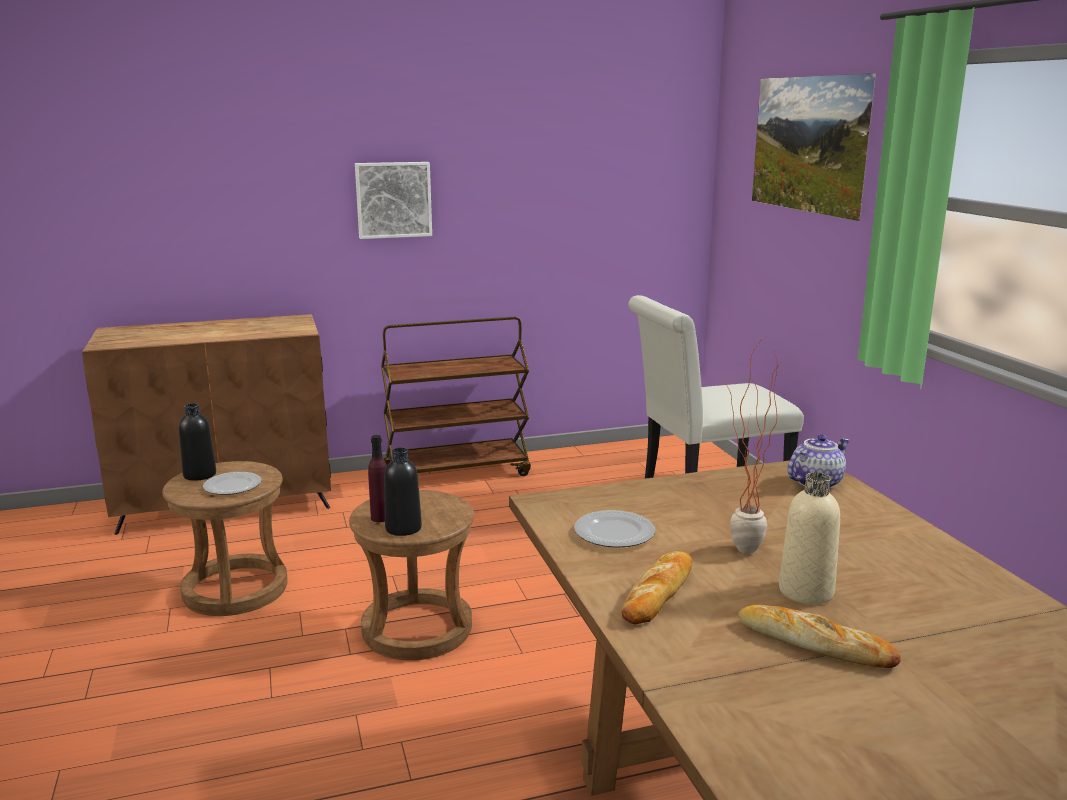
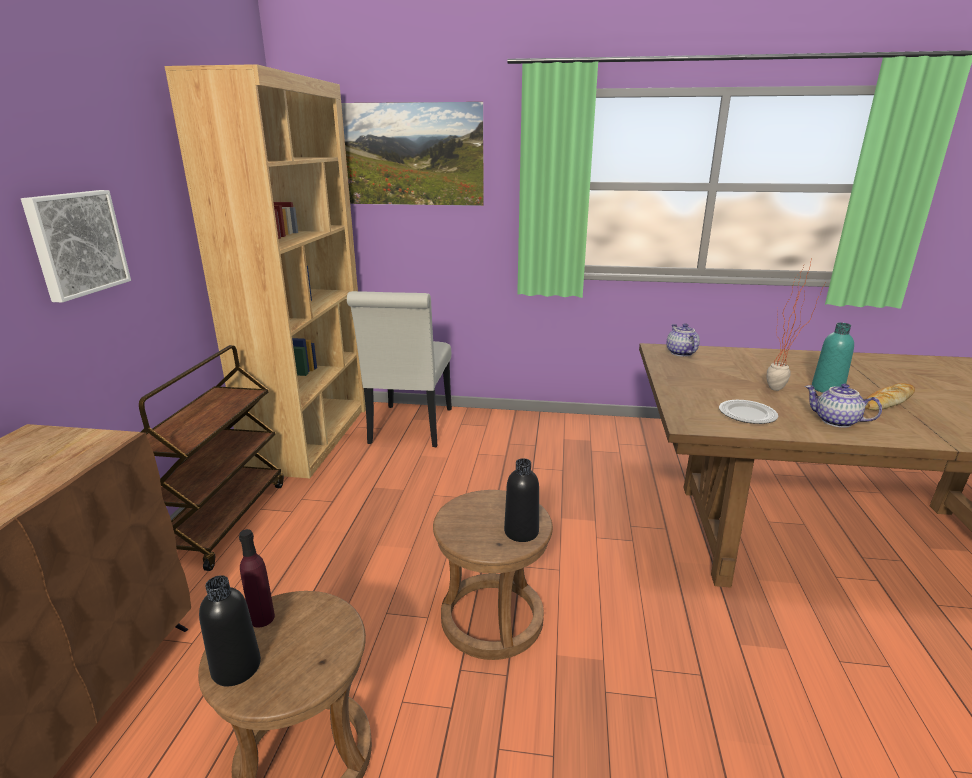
camera: 65 degrees left, 5 degrees up
(232, 487) = (313, 637): plate -> none
(380, 518) = (489, 540): purple bottle -> purple bottle (262, 618)
(624, 458) = (312, 436): none -> brown bookcase
(658, 593) = (835, 421): bread -> teapot
(806, 591) = (827, 389): beige bottle -> turquoise bottle

